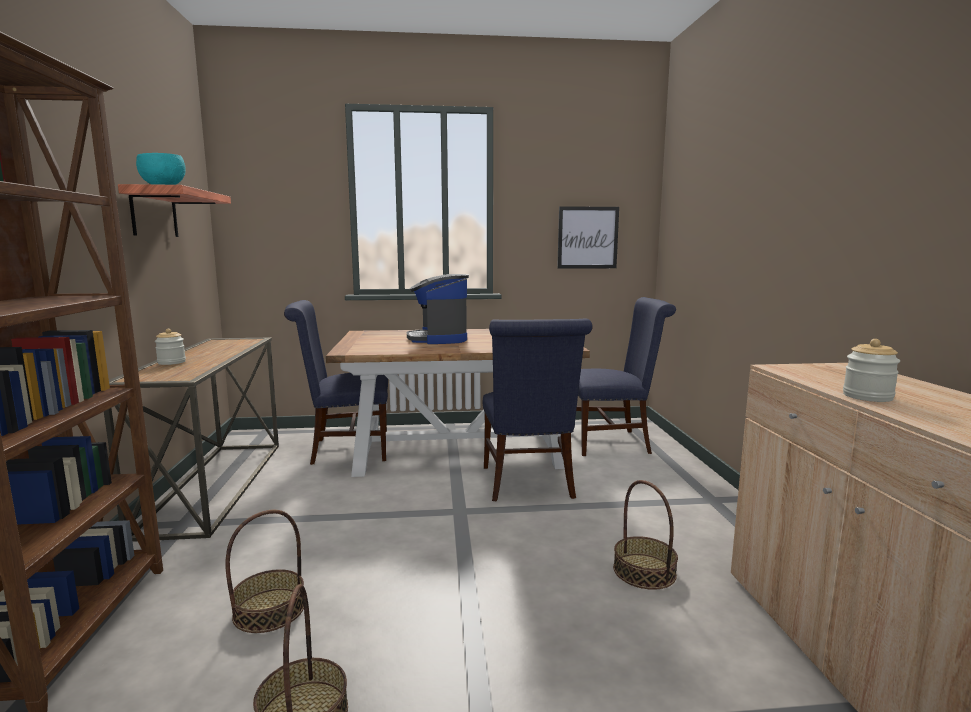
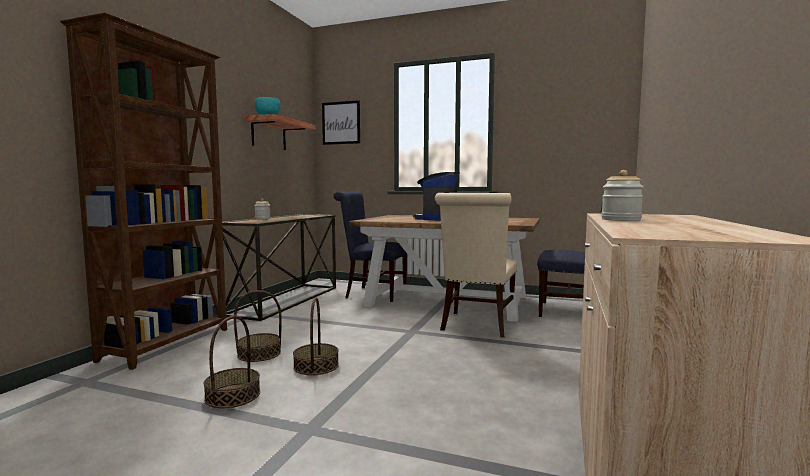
camera: 25 degrees right, 5 degrees down
(529, 484) = (477, 326): blue chair -> beige chair
(587, 237) = (570, 146): picture -> picture (341, 123)
(644, 571) = (509, 382): basket -> basket (316, 366)

